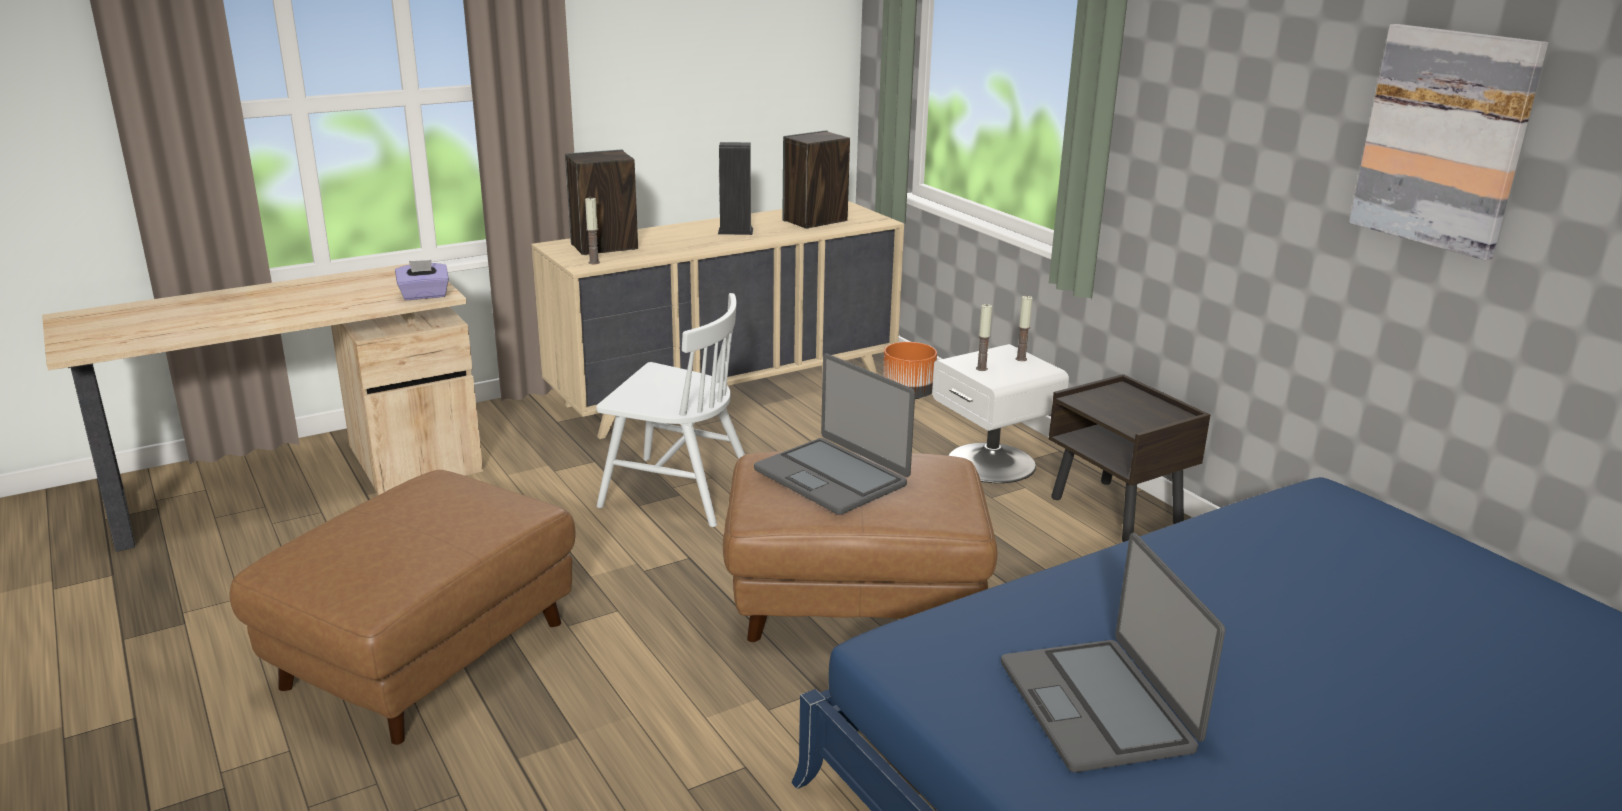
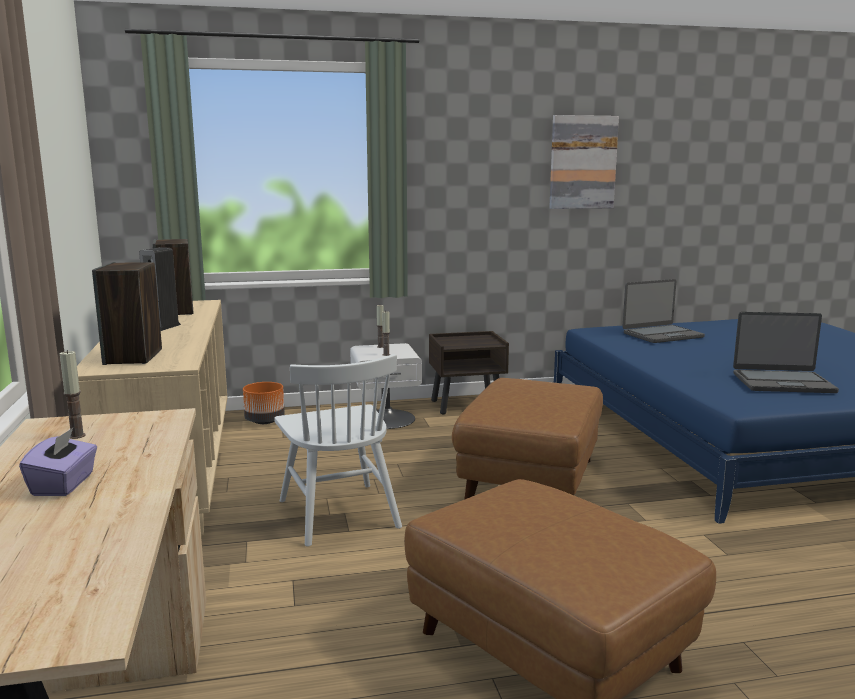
camera: 70 degrees left, 10 degrees down
(424, 295) = (161, 422): purple tissue box -> purple tissue box (64, 484)
(594, 262) = (175, 362): candle -> candle (77, 436)
(676, 492) = (338, 513): white chair -> white chair turned 120 degrees clockwise
(832, 477) = (525, 398): laptop -> laptop (662, 335)

